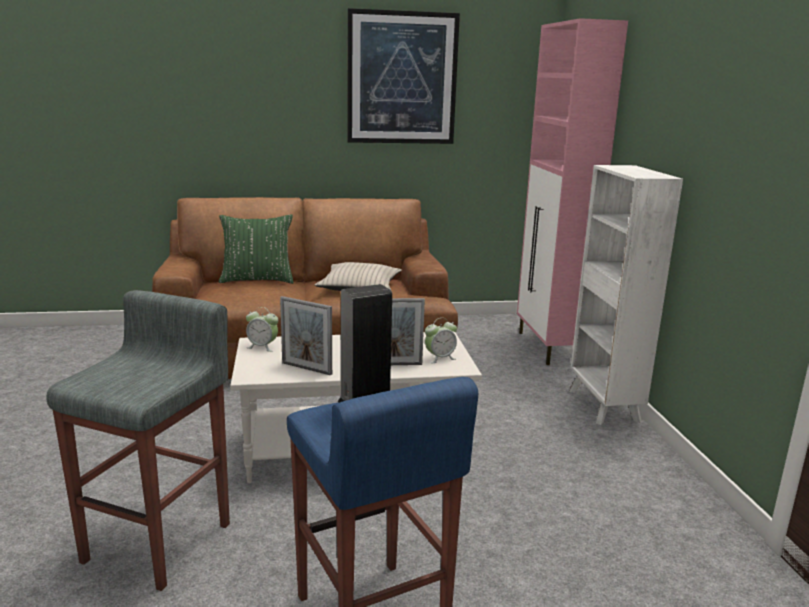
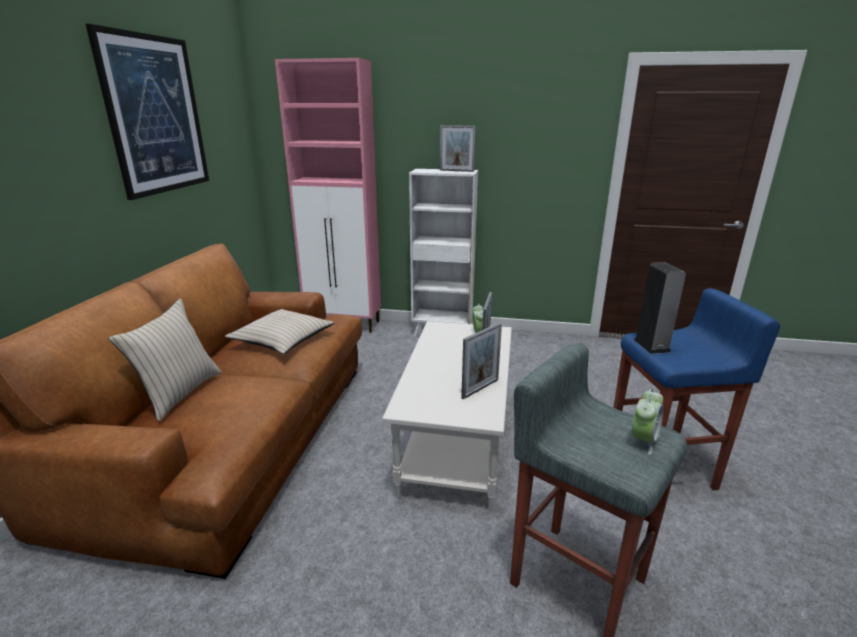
camera: 70 degrees left, 5 degrees up
(257, 280) = (179, 393): green pillow -> beige pillow
(262, 347) = (418, 405): alarm clock -> alarm clock (643, 440)
(647, 173) = (456, 171): none -> picture frame

